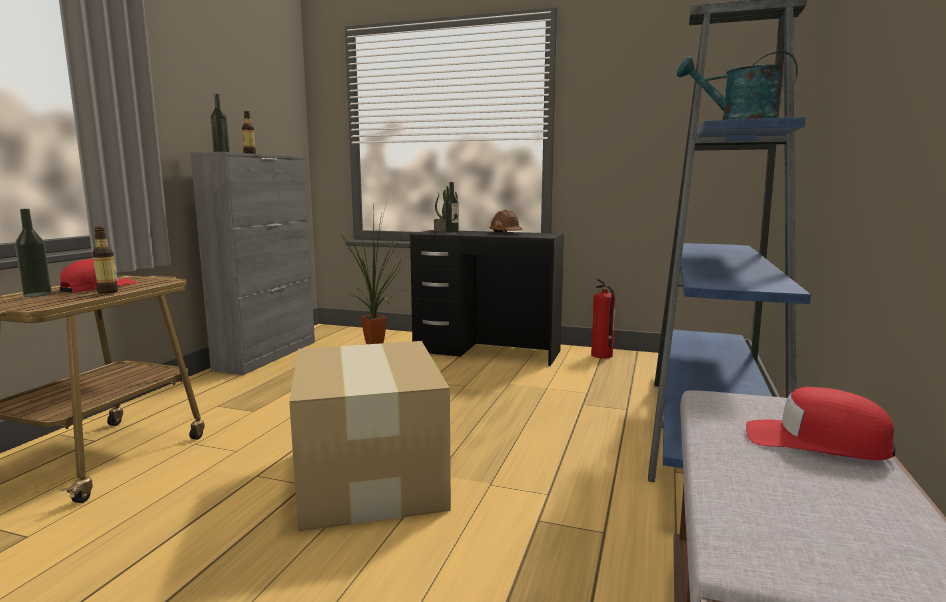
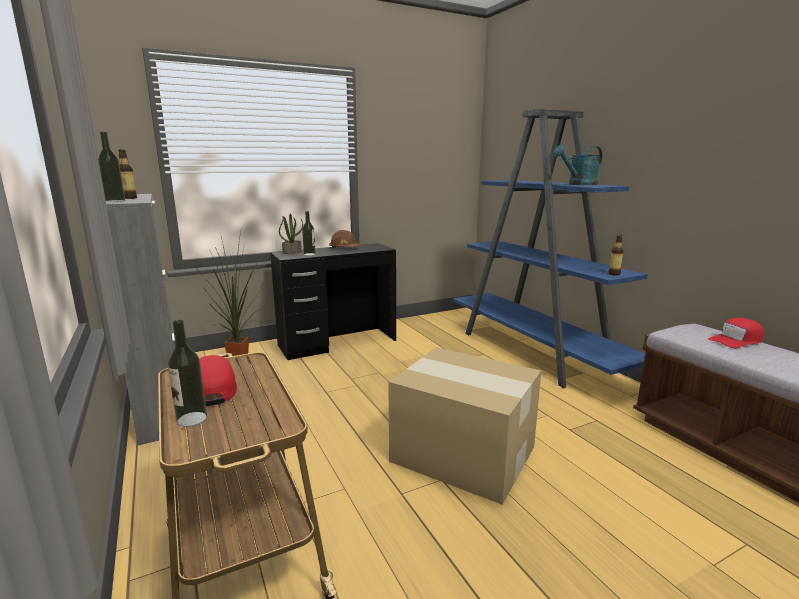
camera: 45 degrees left, 5 degrees up
(107, 292) = (264, 388): bottle -> bottle (614, 274)
(602, 355) = (407, 324): fire extinguisher -> none

